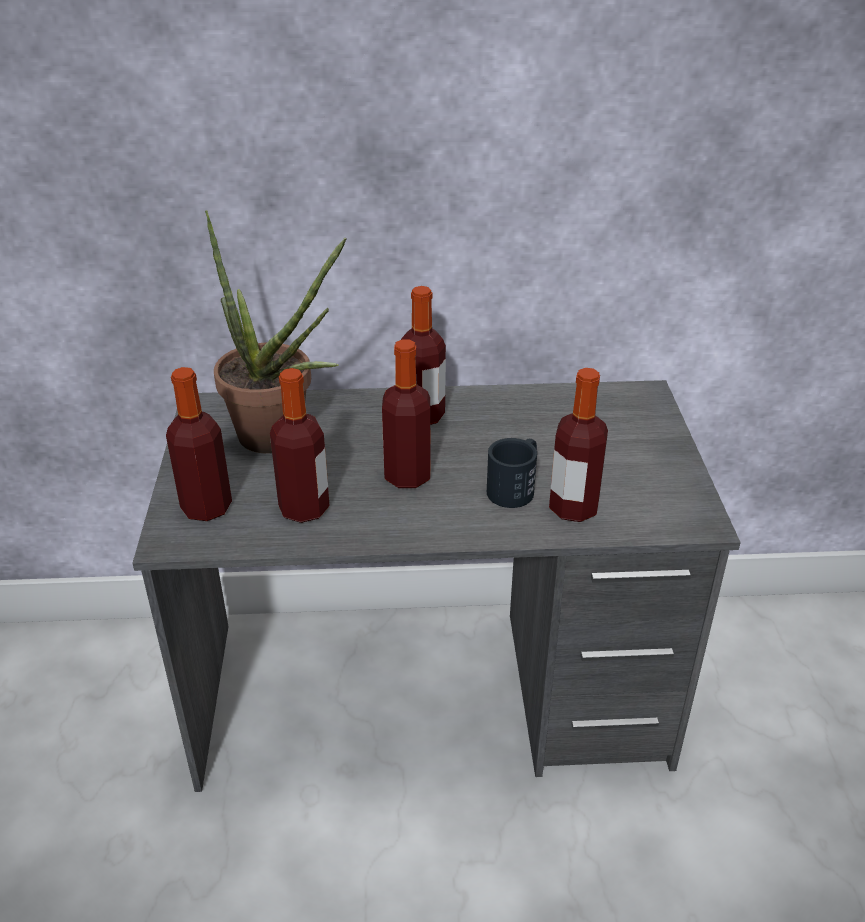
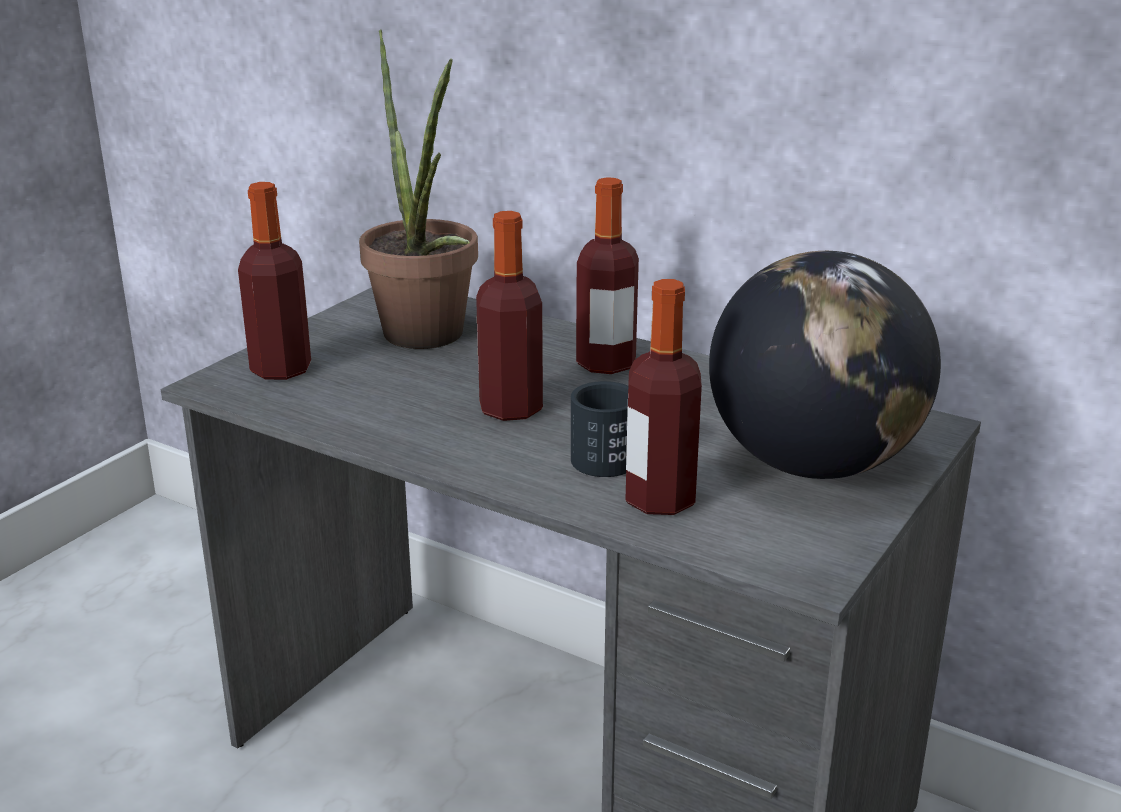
camera: 35 degrees right, 10 degrees down
(304, 508) = (367, 400): bottle -> none
(621, 446) = (813, 465): none -> globe

